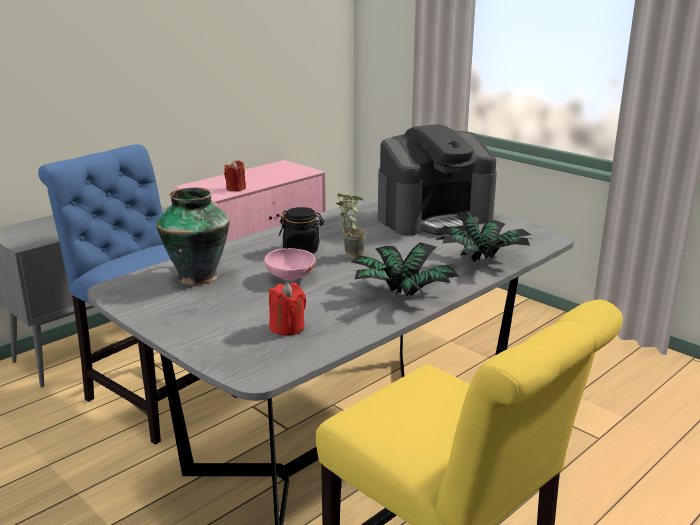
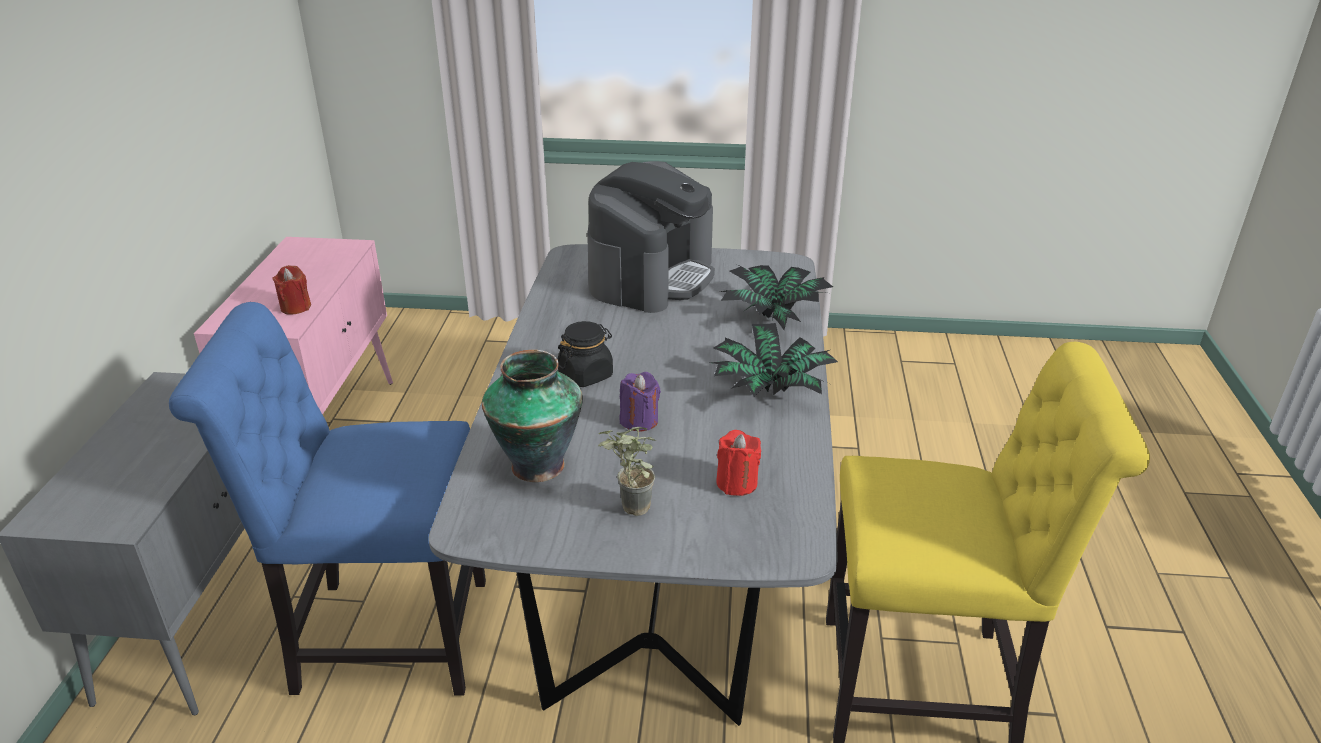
camera: 40 degrees left, 10 degrees up
(290, 279) = (639, 420): pink bowl -> purple candle
(348, 255) = (646, 362): potted plant -> potted plant (628, 510)

